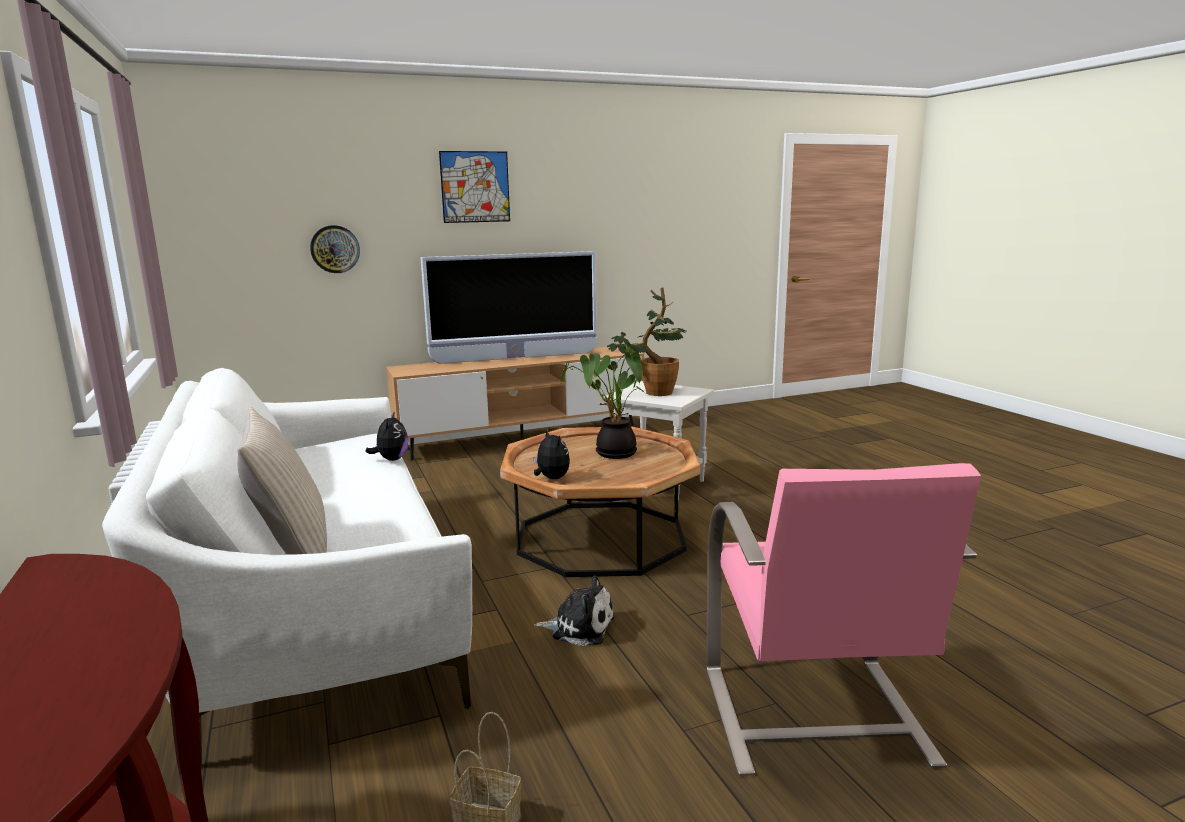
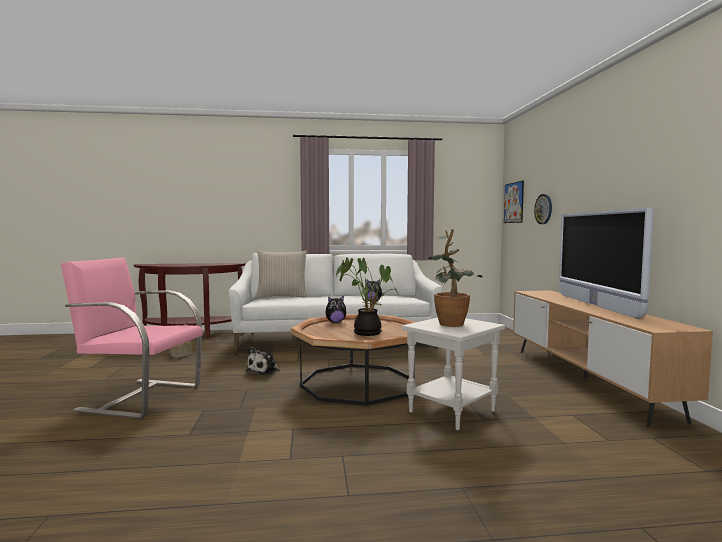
camera: 105 degrees right, 10 degrees down
(475, 187) = (607, 155): picture -> picture (513, 202)

